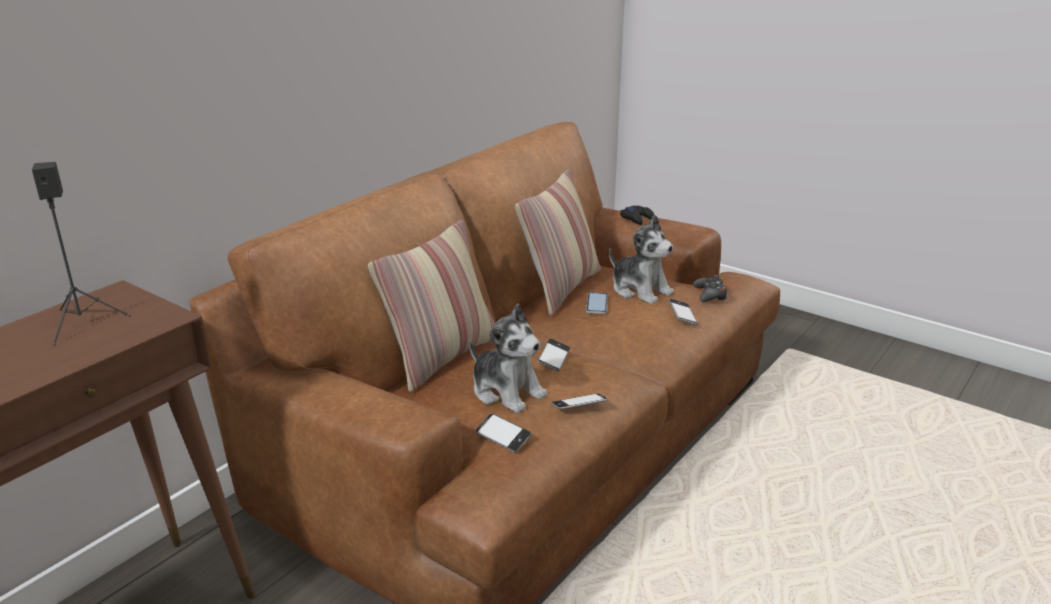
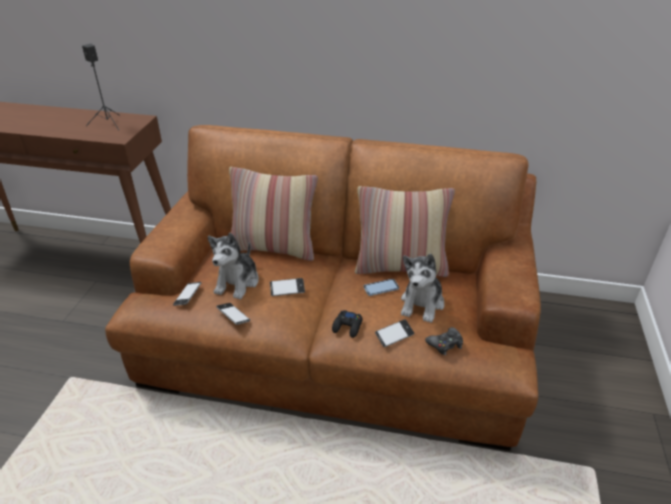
camera: 65 degrees right, 10 degrees up
(637, 218) = (516, 263): black game controller -> black game controller (347, 327)

